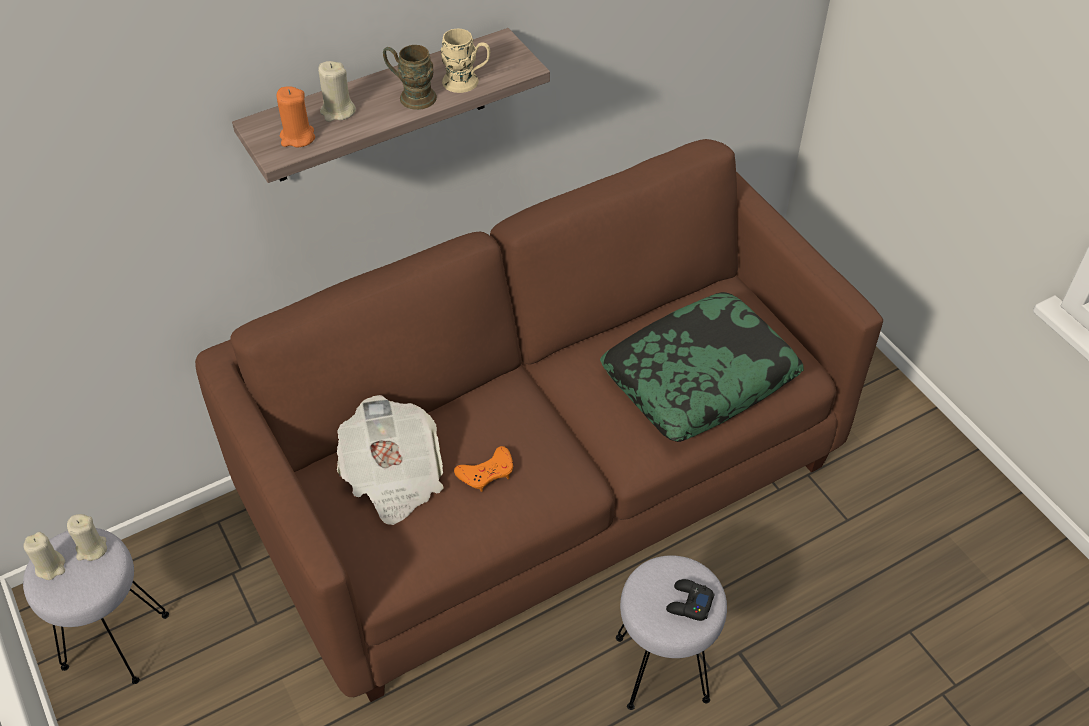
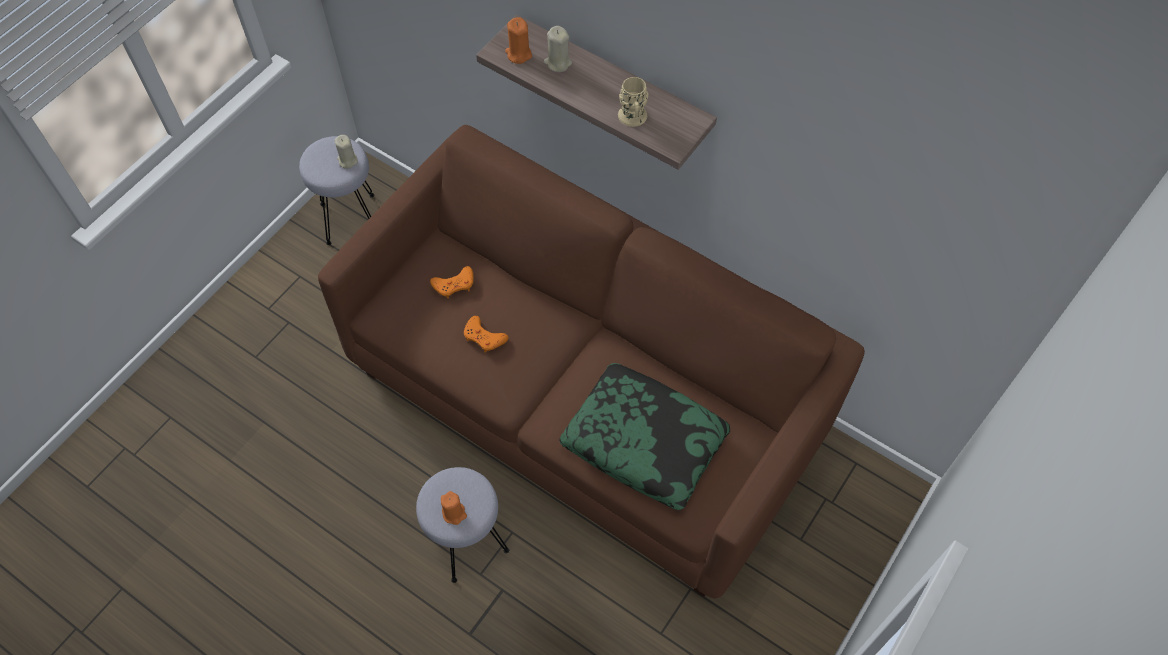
camera: 65 degrees right, 10 degrees up
(50, 566) = (327, 148): beige candle -> none
(393, 477) = (454, 284): newspaper -> orange game controller
(411, 96) = (598, 94): brown mug -> none
(689, 603) = (454, 513): black game controller -> orange candle

